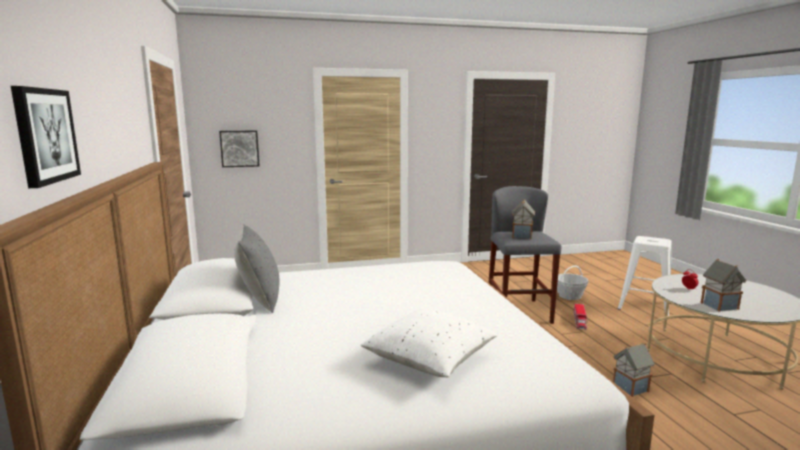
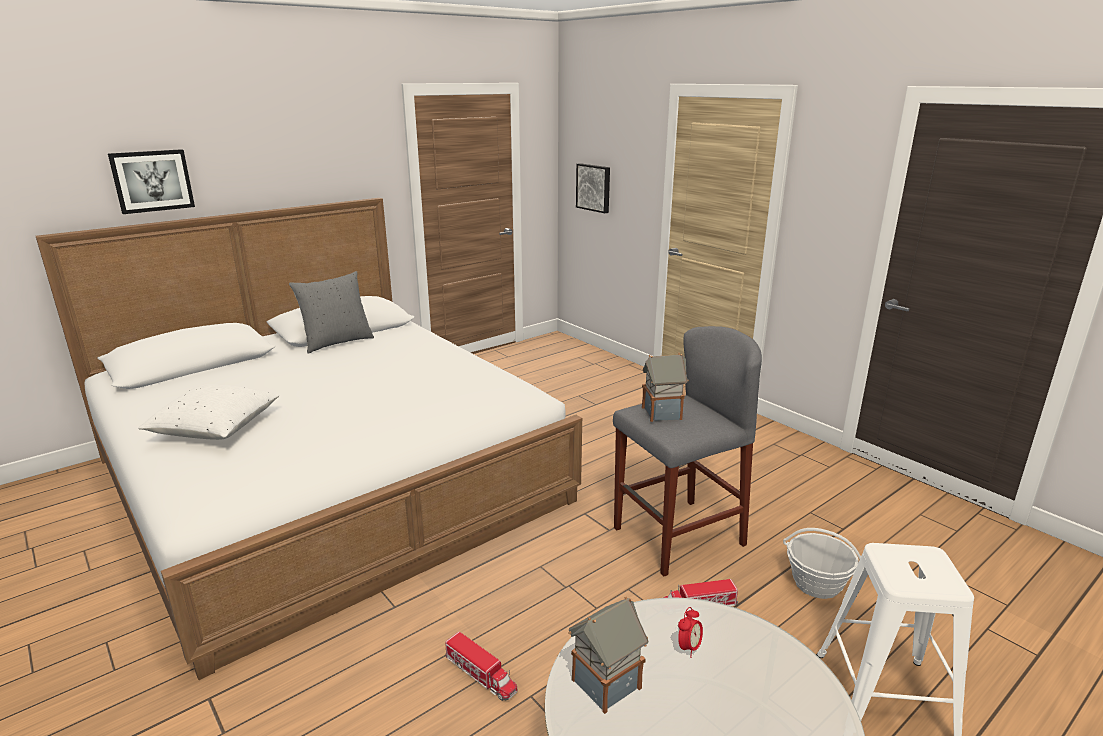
camera: 65 degrees right, 10 degrees up
(630, 388) = (481, 674): toy house -> toy truck

